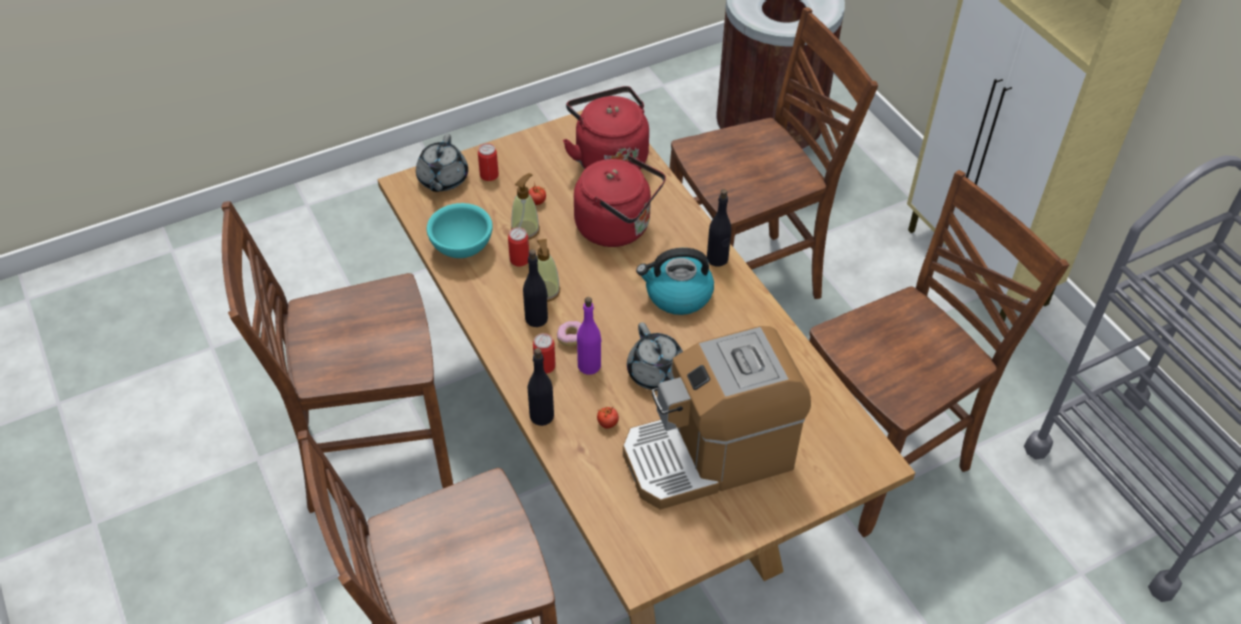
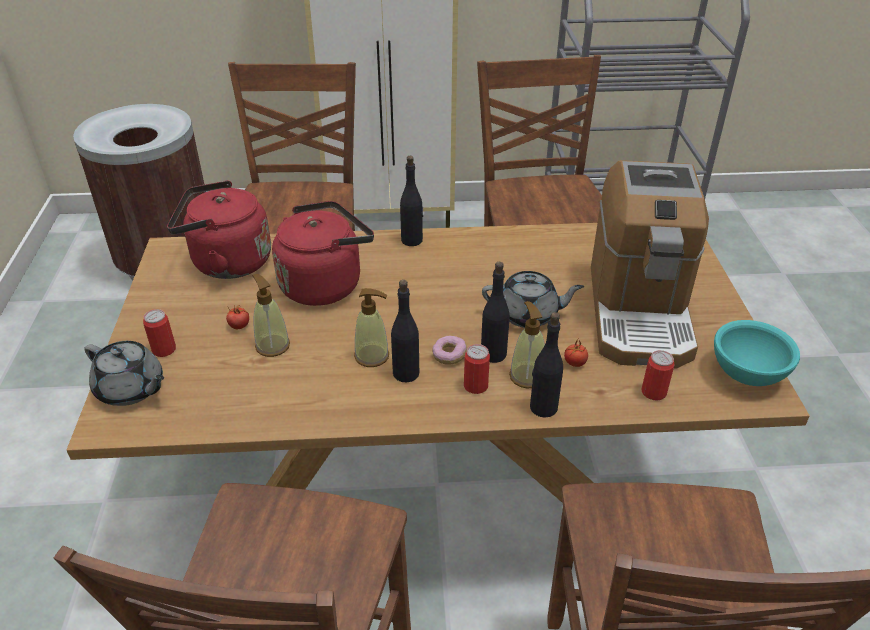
camera: 65 degrees left, 10 degrees down
(462, 248) = (256, 402): turquoise bowl -> turquoise bowl (748, 374)
(519, 260) = (312, 362): can -> can (653, 392)
(573, 395) = (527, 376): none -> soap dispenser
(589, 365) = (493, 354): purple bottle -> black bottle
(677, 295) = (439, 274): kettle -> none

